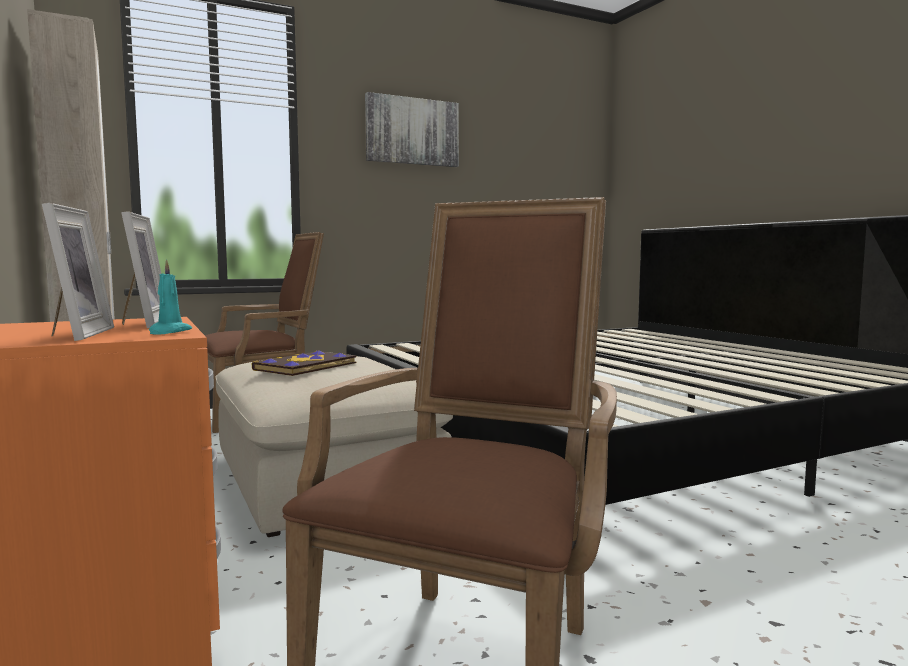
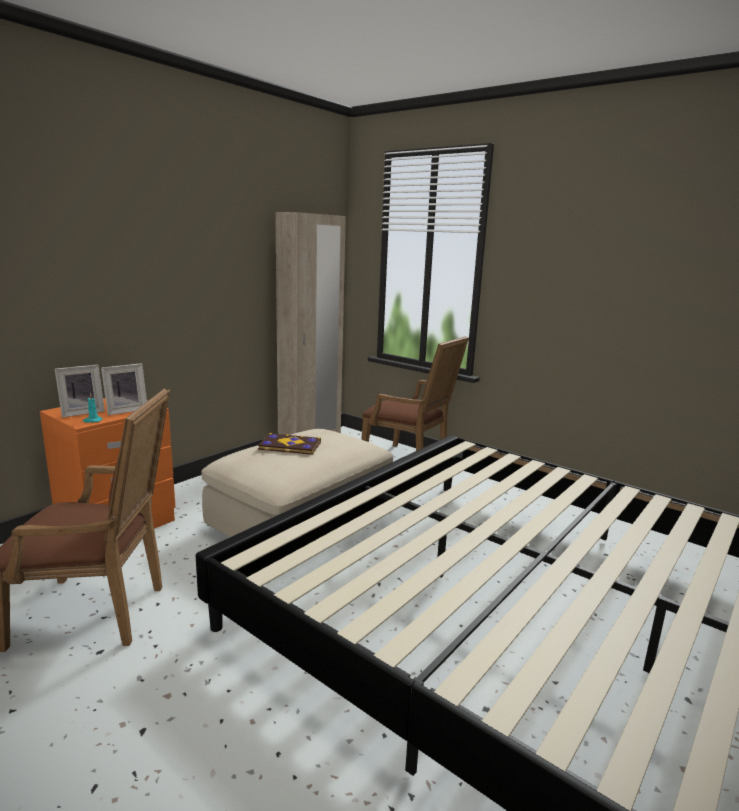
camera: 65 degrees right, 10 degrees up
(412, 131) = (589, 246): picture -> none

